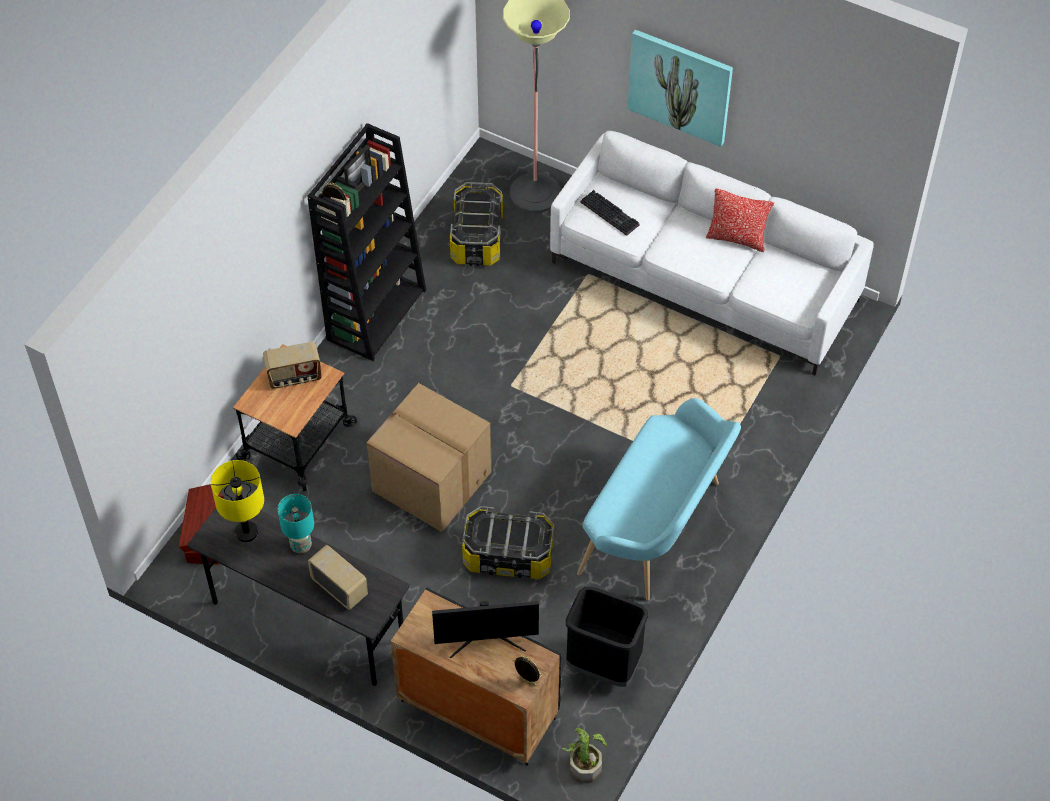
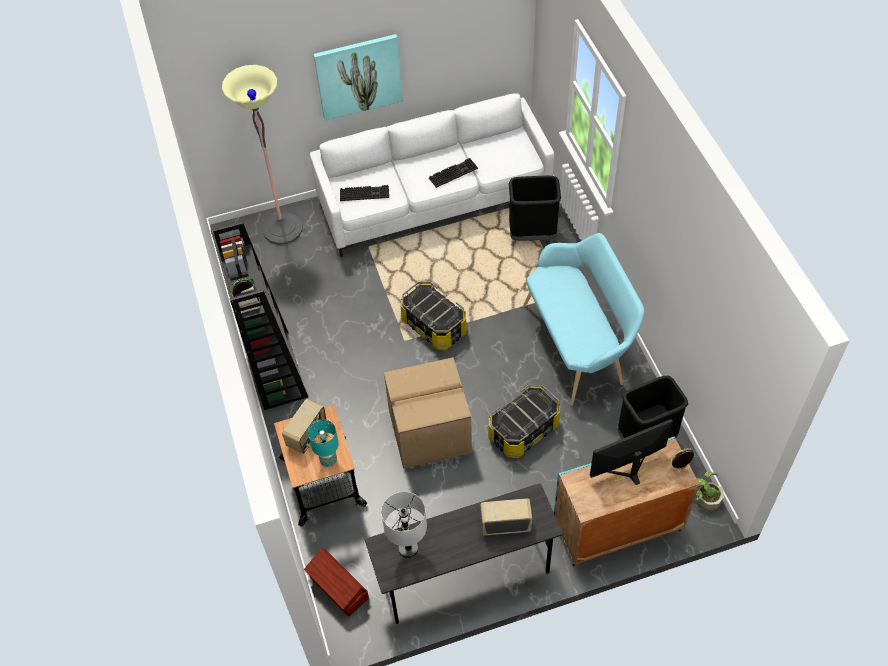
camera: 45 degrees left, 0 degrees up
(246, 532) = (408, 548): yellow table lamp -> grey table lamp
(300, 545) = (450, 523): turquoise table lamp -> turquoise table lamp (328, 460)
(477, 239) = (281, 279): storage box -> storage box (434, 325)
(477, 709) = (617, 528): black cabinet -> turquoise cabinet
(486, 639) = (628, 468): monitor -> monitor turned 150 degrees counterclockwise
(715, 261) = (453, 172): none -> keyboard
(737, 238) = (448, 152): pillow -> none
(753, 393) = (532, 234): none -> black trash can

